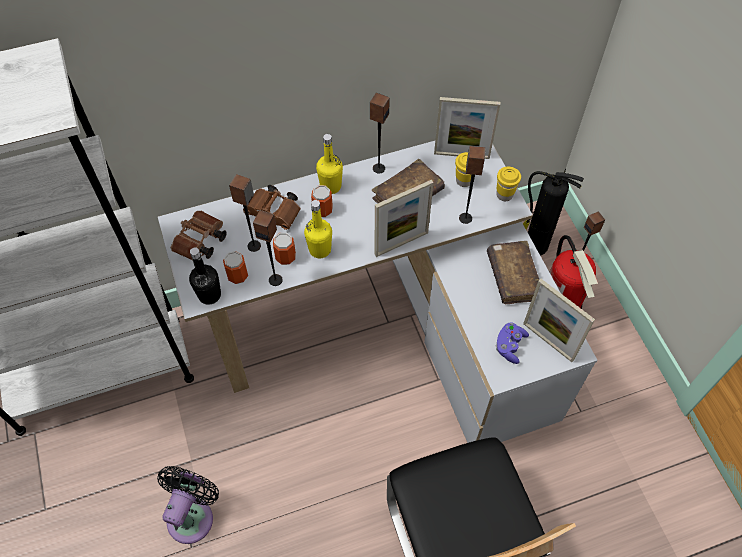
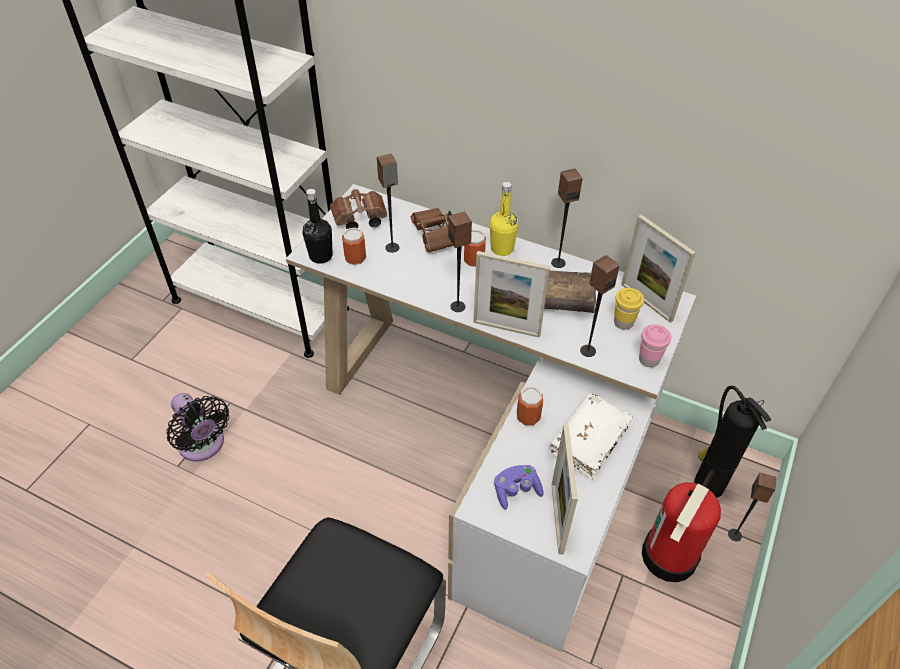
camera: 45 degrees right, 10 degrees down
(192, 515) = (203, 445): black fan -> black fan turned 75 degrees clockwise
(275, 280) = (377, 280): speaker -> speaker (458, 306)
(285, 257) = (404, 271): can -> can (528, 417)
(320, 249) = (436, 285): yellow bottle -> none
(504, 195) = (649, 359): yellow cup -> pink cup
(513, 277) = (589, 440): brown book -> white book

